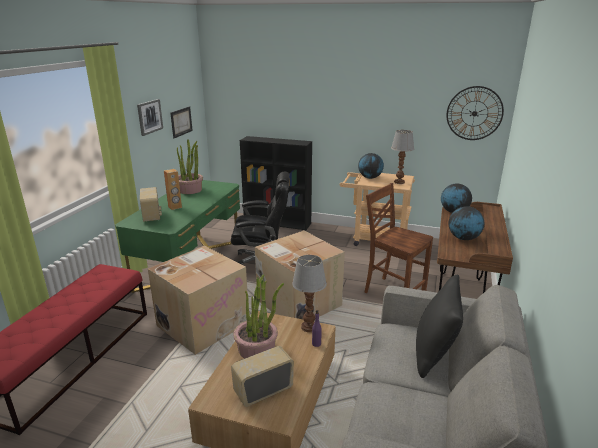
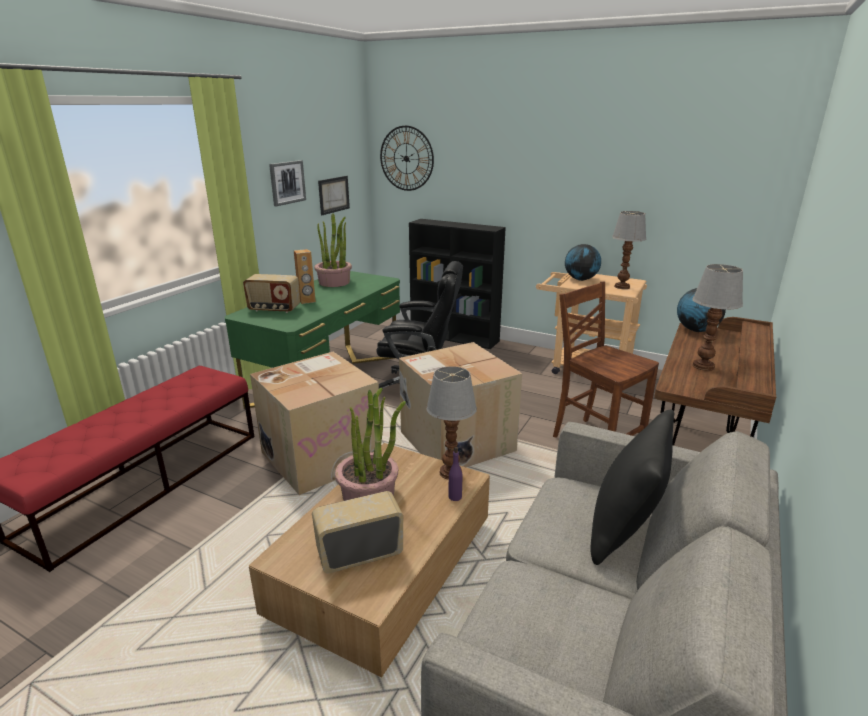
camera: 10 degrees right, 0 degrees up
(152, 216) = (274, 309): radio -> radio turned 105 degrees clockwise
(463, 238) = (703, 366): globe -> table lamp
(474, 113) = (742, 189): wall clock -> wall clock (406, 158)

